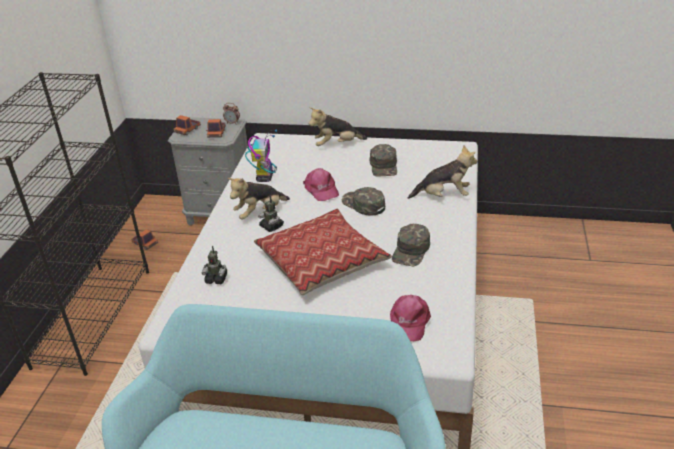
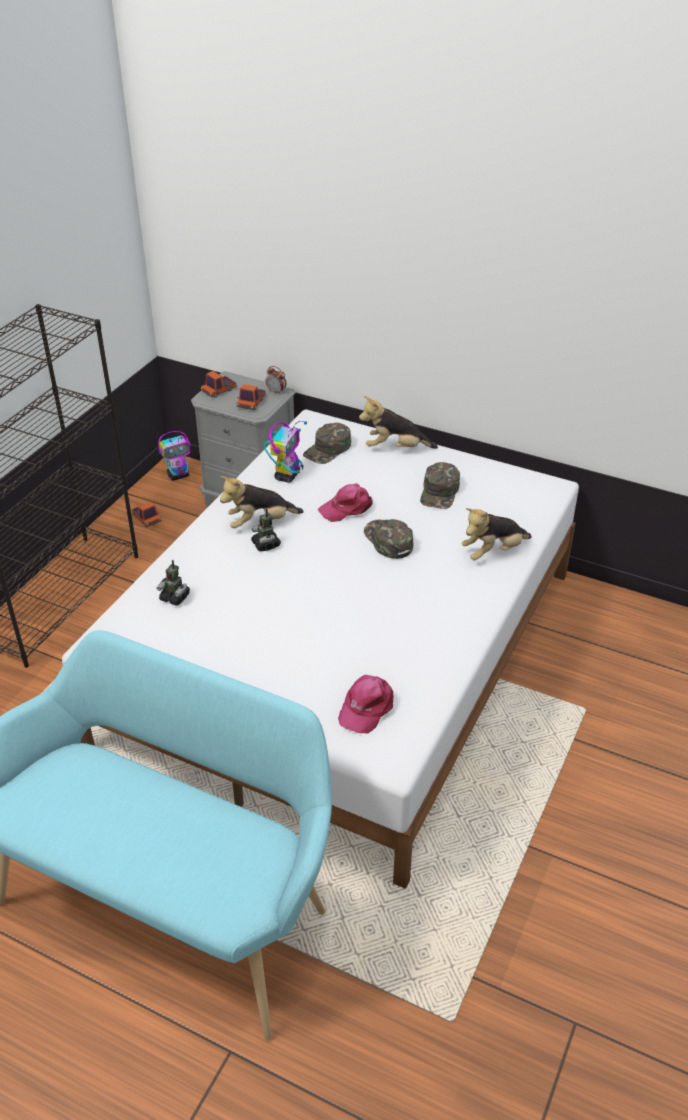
camera: 15 degrees right, 5 degrees up
(158, 209) = (178, 475): none -> toy robot
(321, 189) = (347, 508): pink cap -> pink cap turned 75 degrees clockwise
(322, 261) = (304, 604): pillow -> none
(411, 250) = (415, 617): green cap -> green cap (328, 449)
(443, 196) = (493, 552): plush toy -> plush toy turned 135 degrees clockwise

